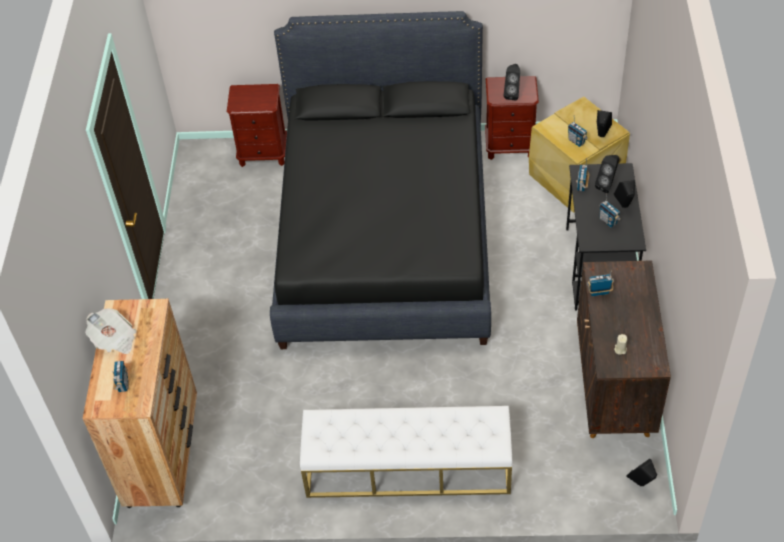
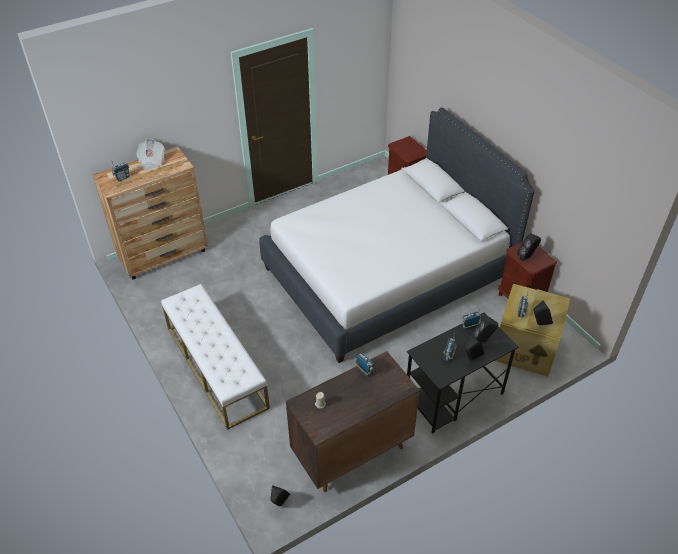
camera: 55 degrees right, 5 degrees down
(385, 236) = (387, 273): black bed -> white bed

